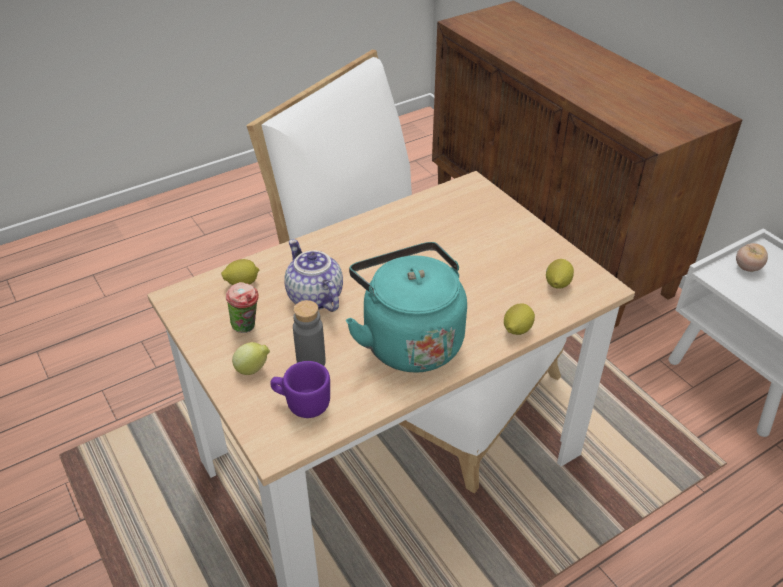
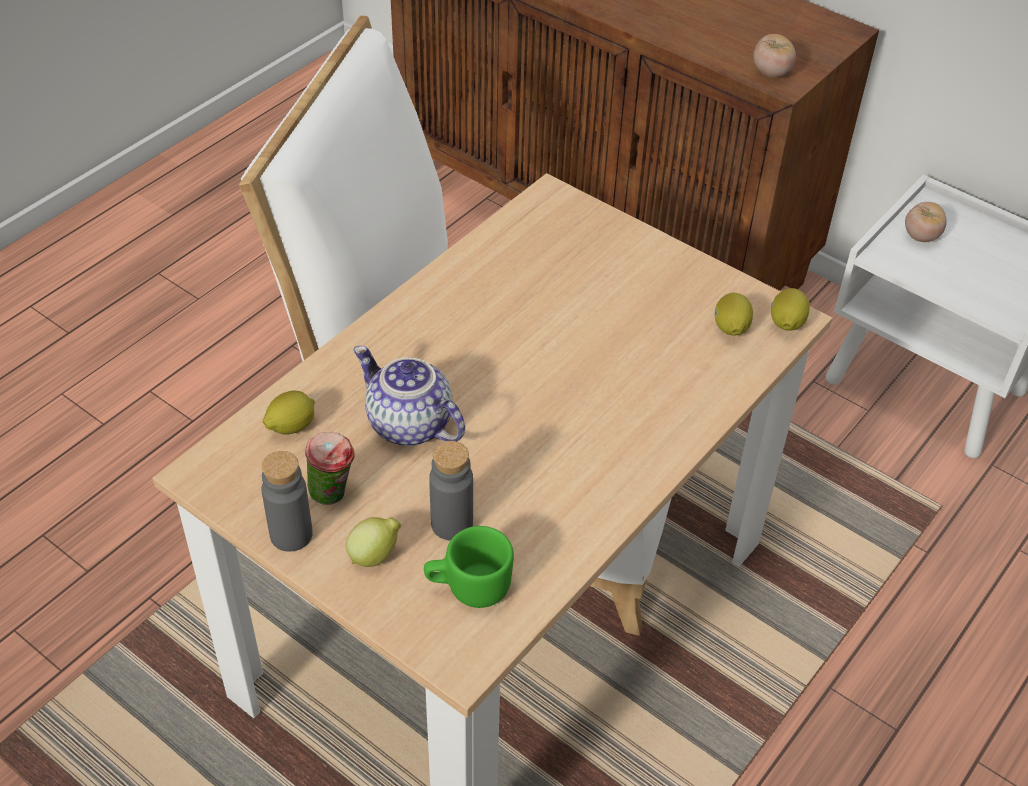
camera: 20 degrees left, 5 degrees up
(209, 345) = (291, 534): none -> grey bottle
(302, 403) = (468, 587): purple mug -> green mug
(409, 340) = (571, 458): turquoise kettle -> none
(516, 330) = (706, 408): lemon -> lemon (786, 324)
(651, 133) = (771, 72): none -> tomato

